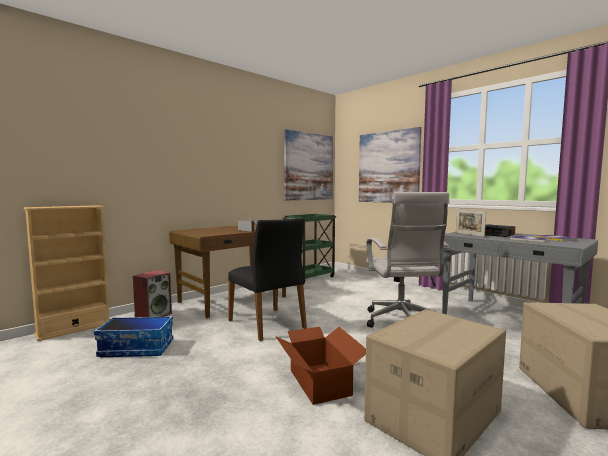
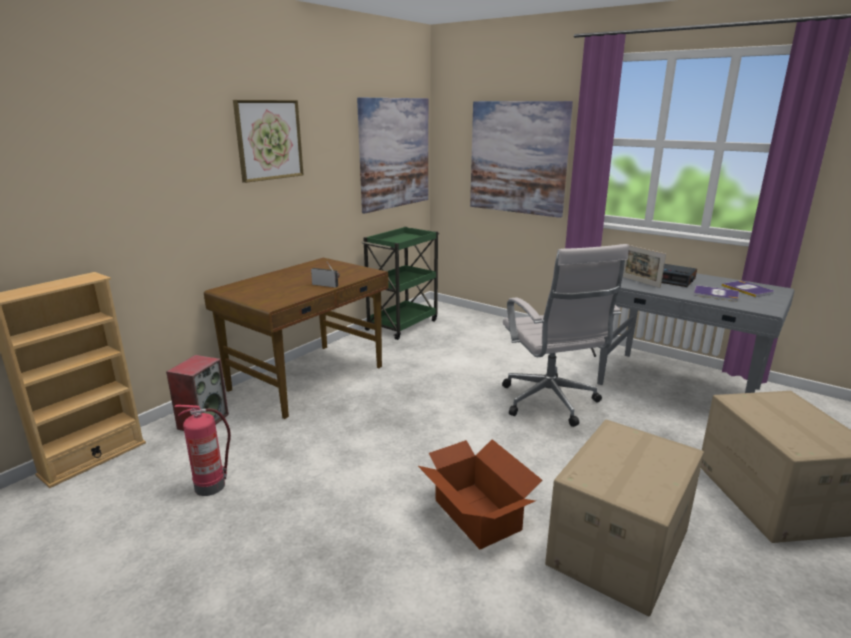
camera: 10 degrees left, 15 degrees up
(137, 348) = (211, 486): storage box -> fire extinguisher
(223, 145) = (269, 140): none -> picture
(268, 324) = (376, 422): black chair -> none

